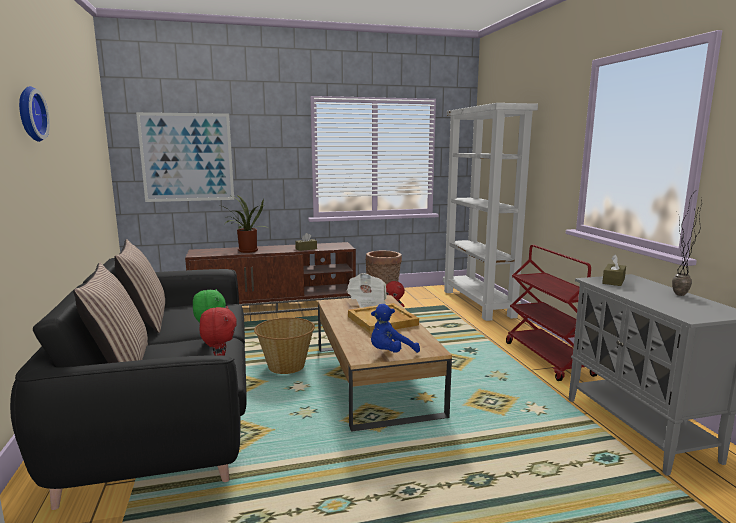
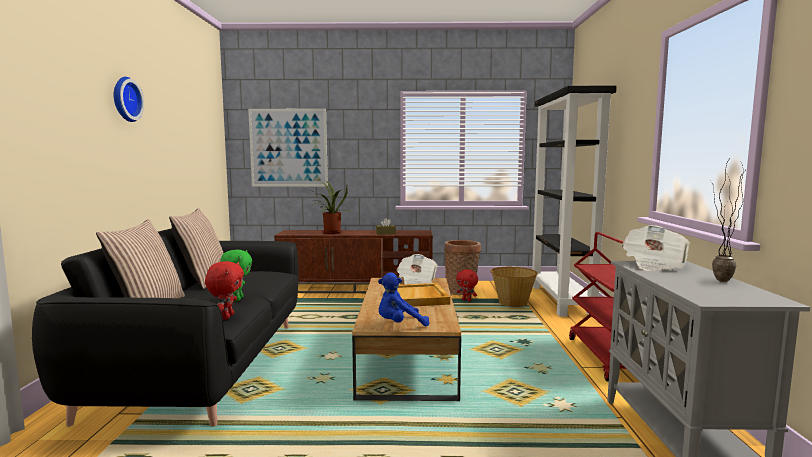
camera: 15 degrees right, 5 degrees down
(286, 366) = (332, 338): basket -> basket (512, 303)
(479, 303) = (562, 300): white bookcase -> black bookcase
(613, 281) = (653, 265): brown tissue box -> newspaper

